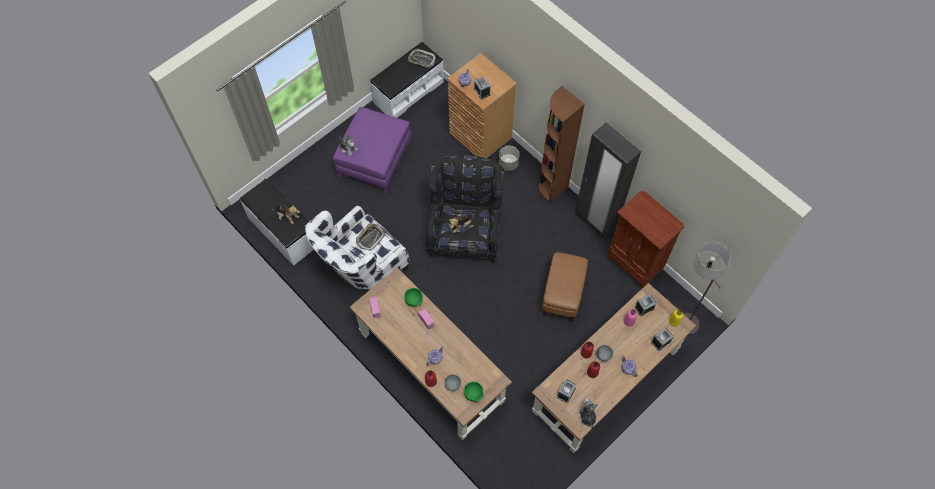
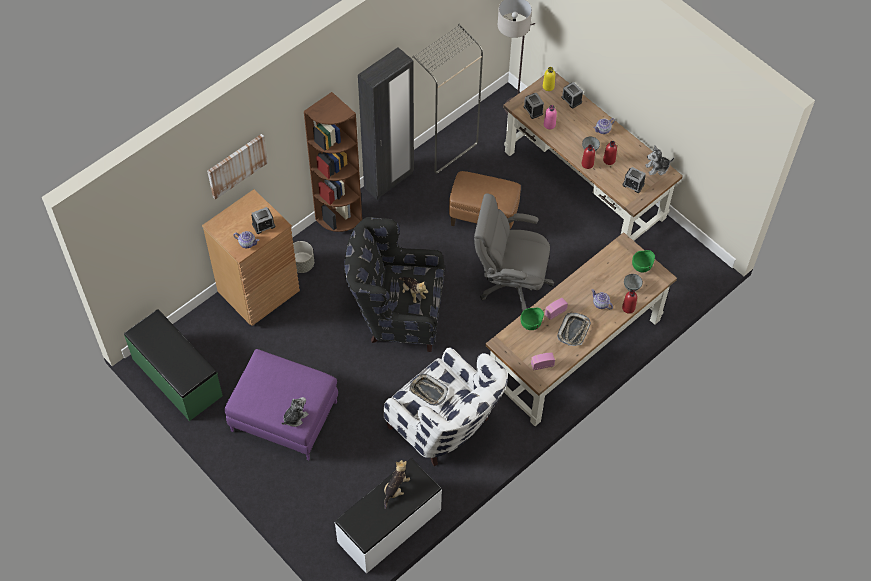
camera: 90 degrees left, 5 degrees down
(408, 92) = (176, 377): white bench -> green bench
(422, 59) = (156, 332): tray -> tray (574, 331)
(496, 316) = (509, 283): none -> grey office chair
(512, 51) = (237, 165): none -> picture
(633, 265) = (446, 149): brown cabinet -> grey clothes rack

